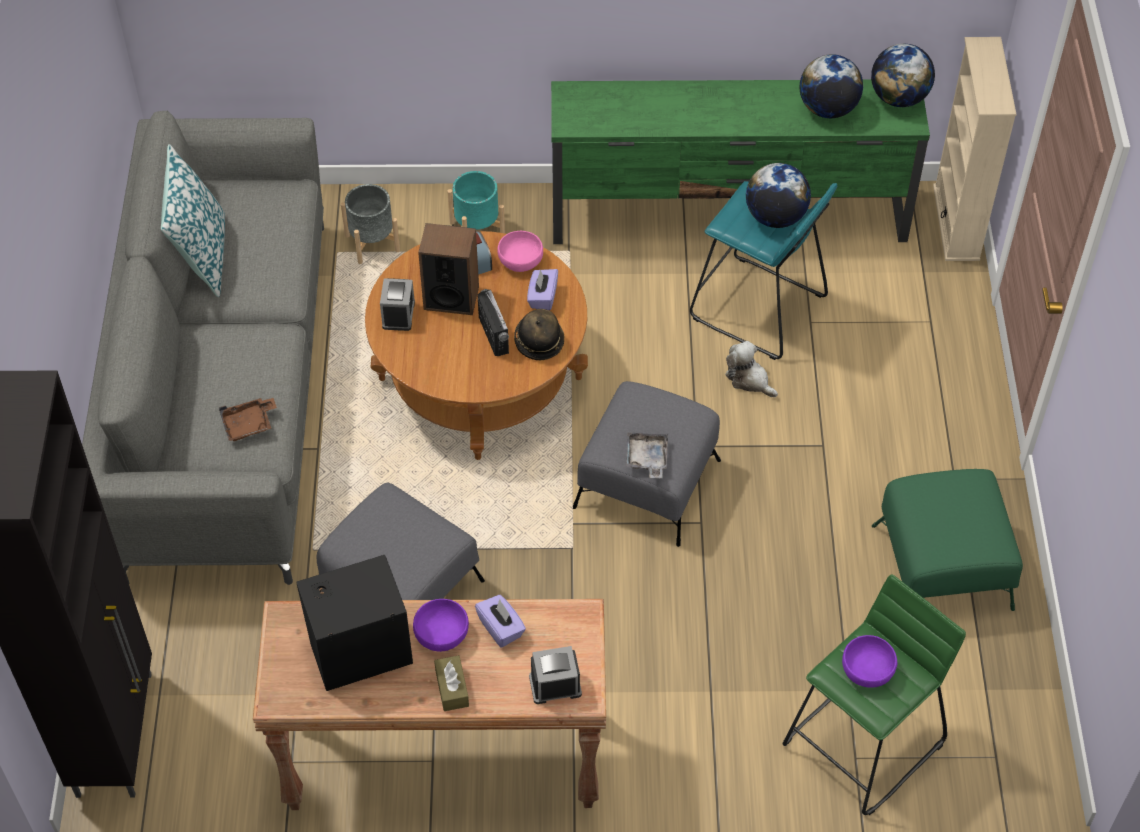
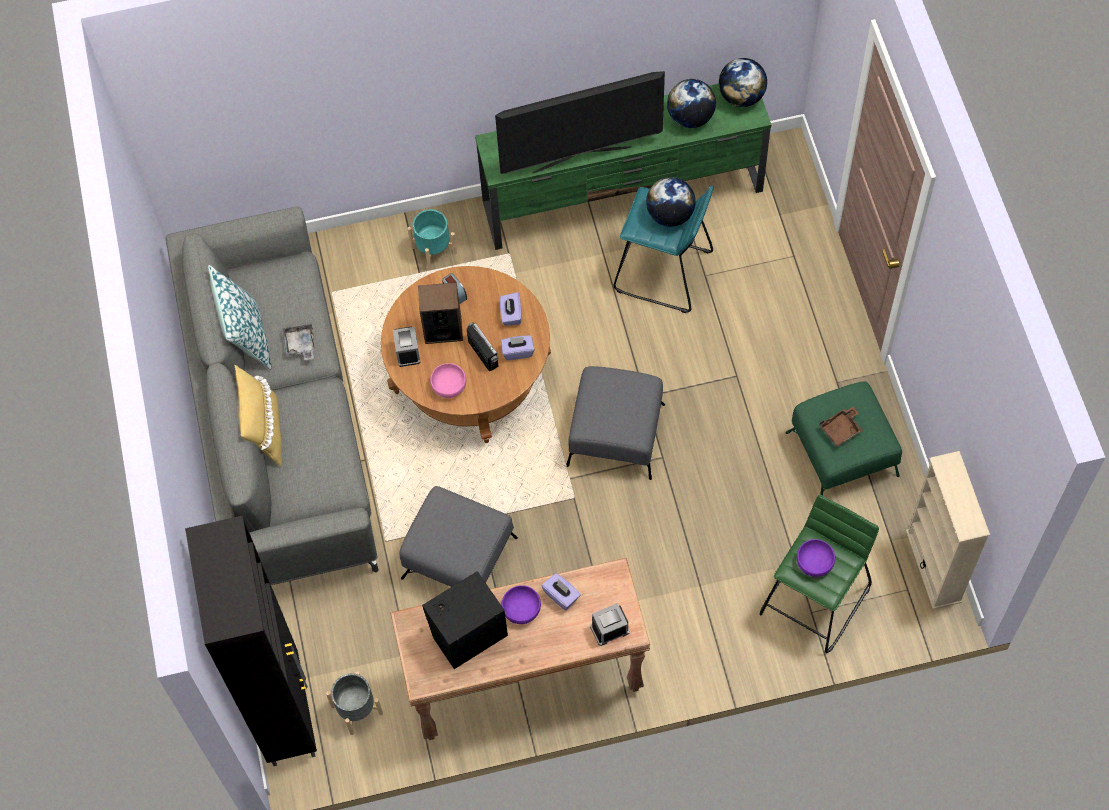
camera: 10 degrees left, 10 degrees up
(186, 366) = (265, 432): none -> yellow pillow
(249, 424) = (326, 469): brown tray -> brown tray (841, 429)
(372, 243) = (356, 278): grey planter -> grey planter (356, 710)
(452, 688) = (539, 647): brown tissue box -> none
(520, 260) = (485, 287): pink bowl -> pink bowl (448, 386)
(538, 341) = (518, 351): hat -> purple tissue box
(646, 459) = (619, 428): grey tray -> grey tray (300, 345)
(677, 129) = (581, 158): none -> television
(749, 379) = (670, 333): plush toy -> none
(956, 222) = (796, 166): beige bookcase -> beige bookcase (933, 566)

